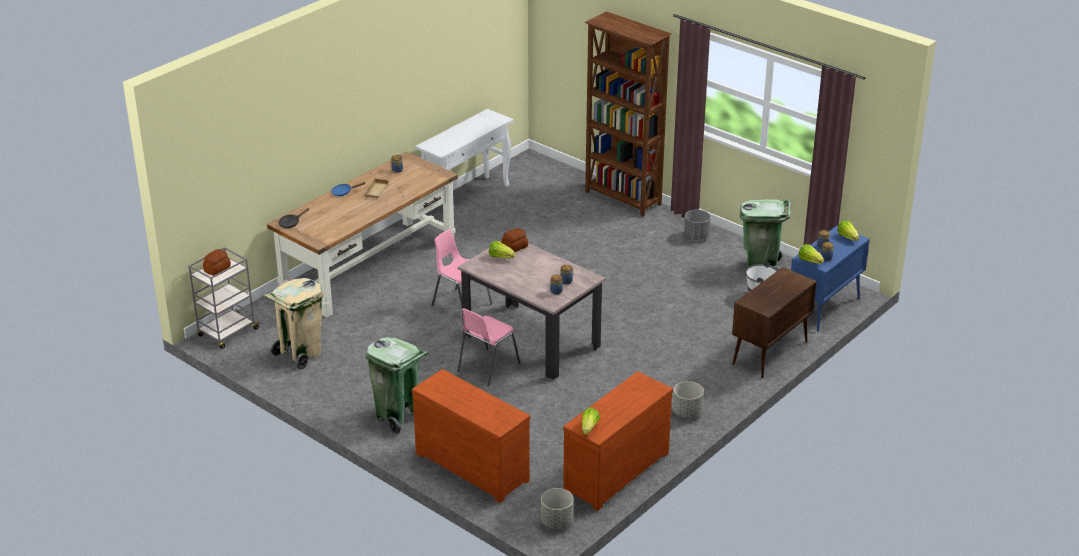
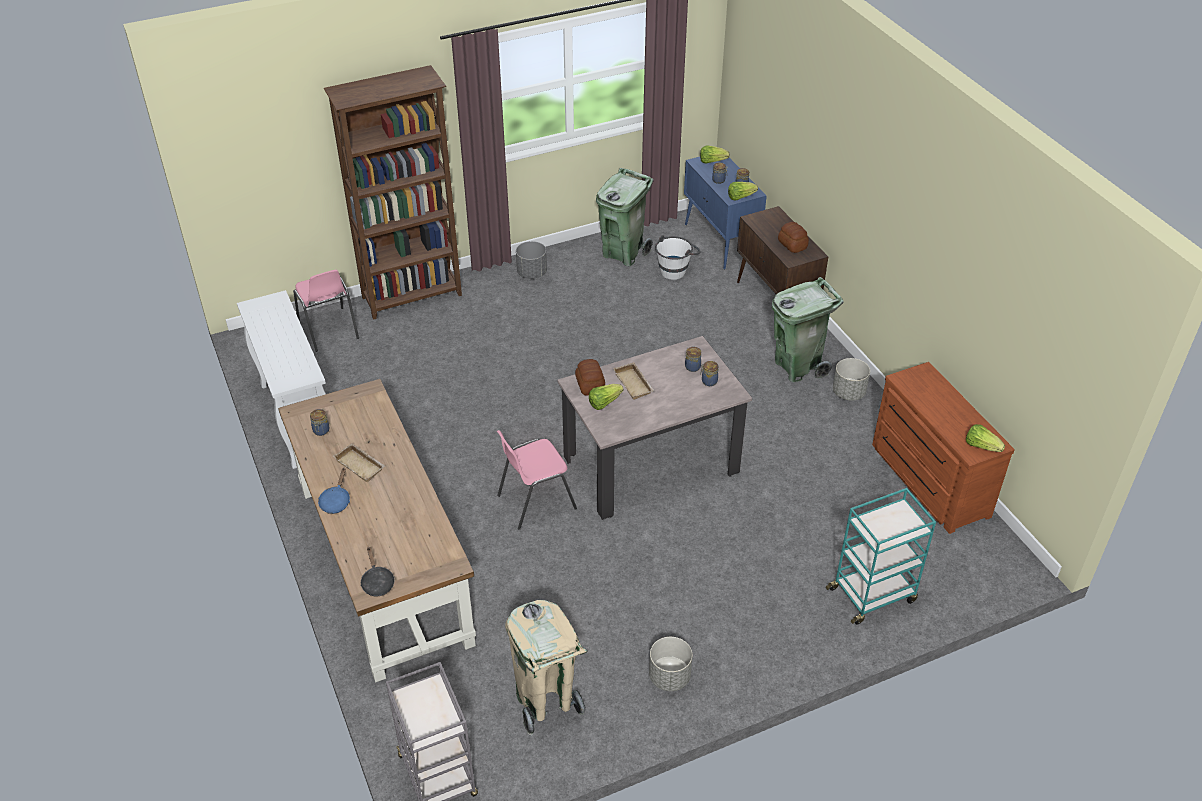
camera: 65 degrees left, 10 degrees up
(217, 269) = (421, 711): bread -> bread (792, 244)
(398, 416) = (743, 636): green trash can -> green trash can (797, 366)
(474, 465) = (873, 594): brown dresser -> turquoise cart
(487, 367) = (683, 520): pink chair -> pink chair (328, 330)
(529, 263) = (634, 384): none -> beige tray
(556, 522) = (1001, 557): grey planter -> grey planter (669, 677)

